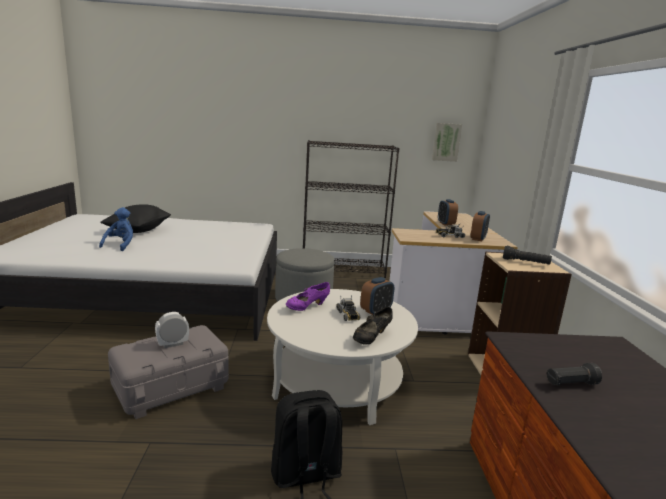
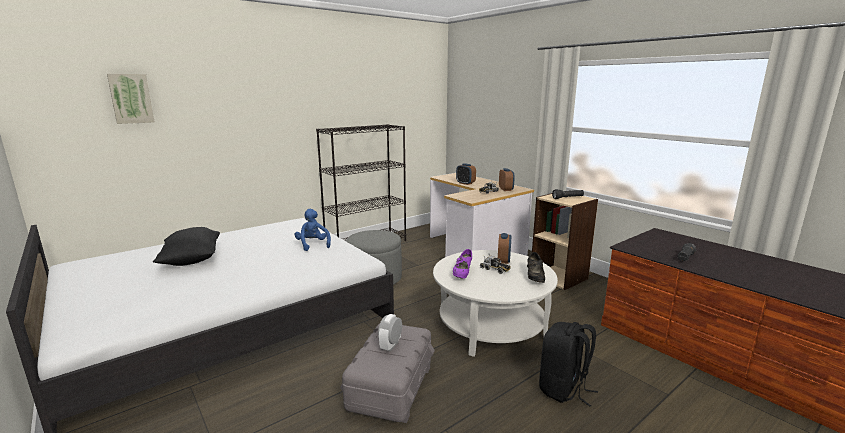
camera: 35 degrees left, 0 degrees up
(120, 245) = (210, 279): blue plush toy -> blue plush toy (313, 245)
(446, 142) = (424, 116): picture -> picture (131, 98)

